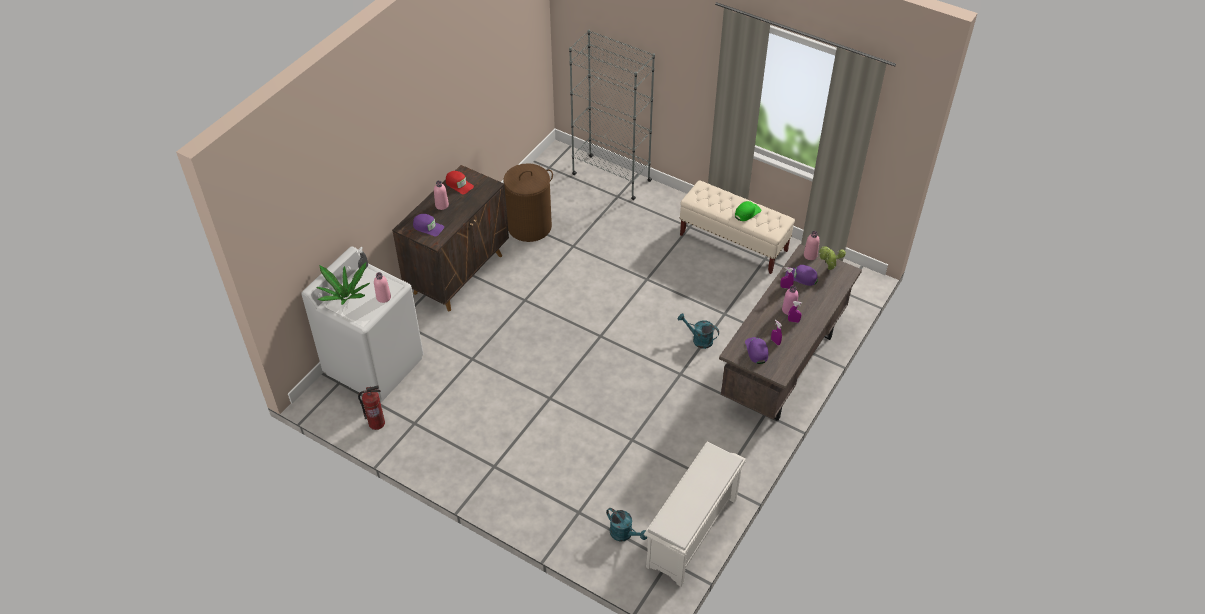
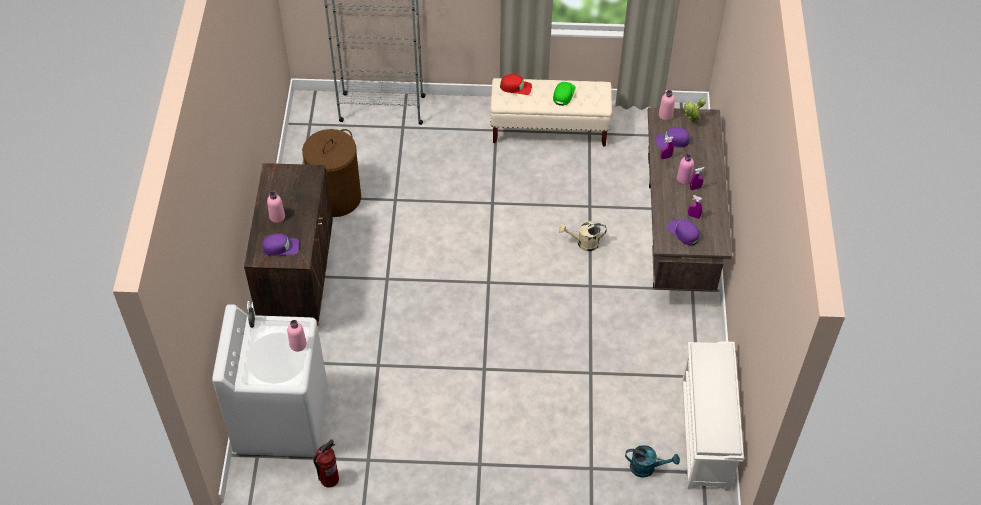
camera: 30 degrees left, 5 degrees up
(345, 296) = (256, 361): potted plant -> none
(459, 184) = (278, 186): red cap -> red cap (516, 87)
(698, 339) = (583, 243): turquoise watering can -> beige watering can

